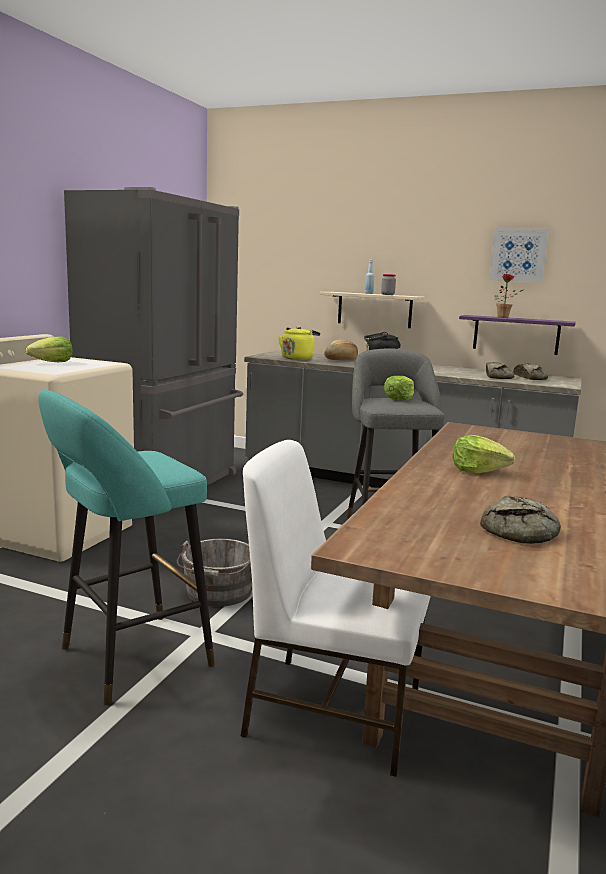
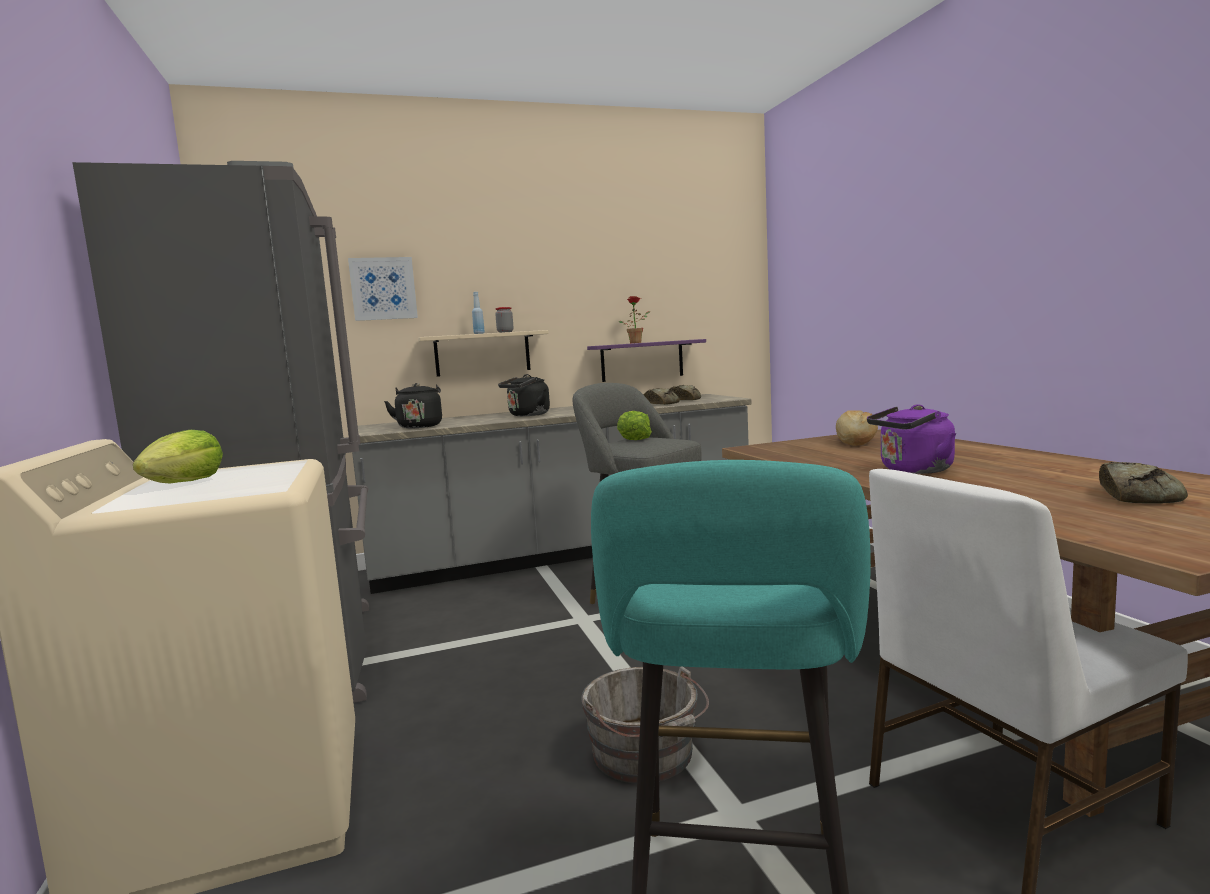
camera: 40 degrees left, 5 degrees down
(298, 358) = (420, 426): yellow kettle -> black kettle
(341, 359) = (467, 419): bread -> bread (854, 442)
(478, 471) = (913, 470): lettuce -> purple kettle
(518, 255) = (631, 277): picture -> picture (383, 288)

